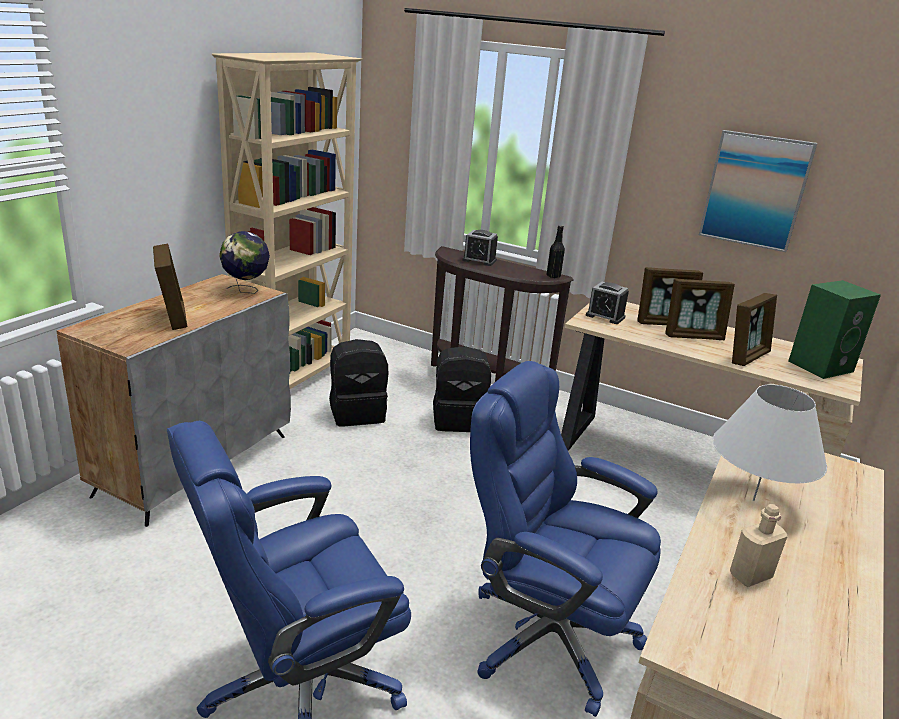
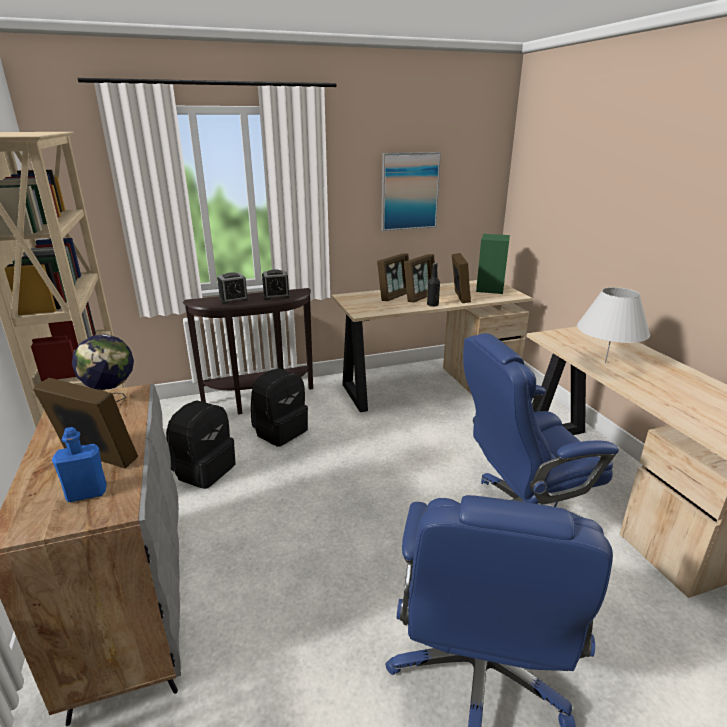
camera: 45 degrees left, 0 degrees up
(134, 331) = (87, 493): none -> blue bottle
(553, 276) = (299, 291): black bottle -> black bottle (432, 305)
(605, 316) = (362, 305): alarm clock -> alarm clock (276, 296)
(750, 576) = (675, 396): beige bottle -> none

